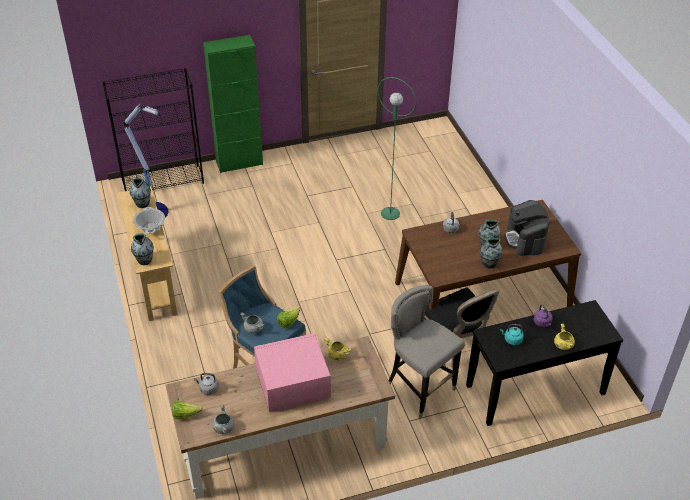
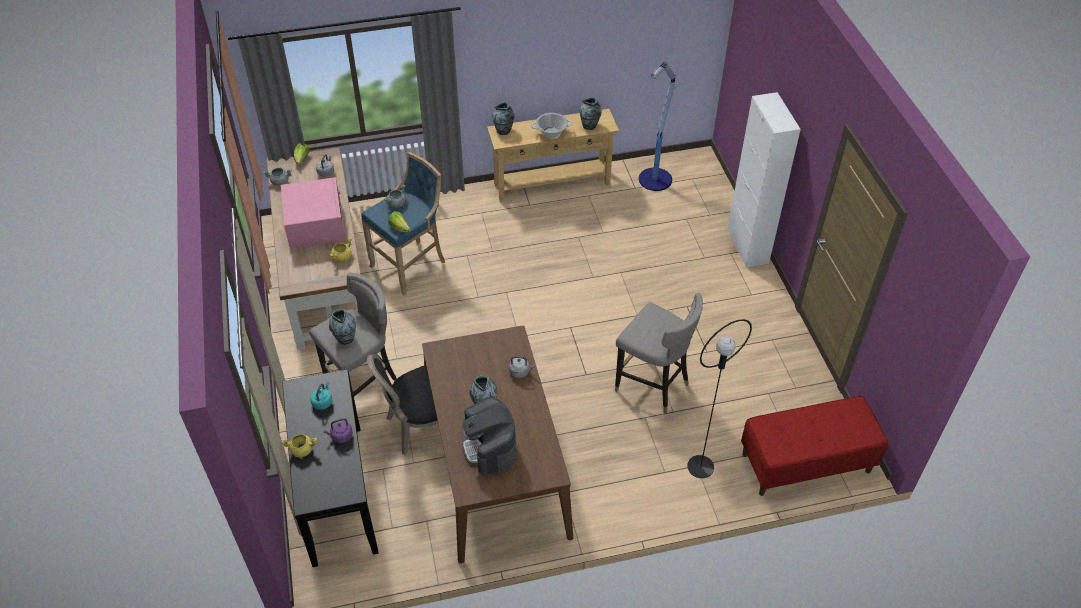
camera: 95 degrees right, 5 degrees up
(163, 181) = (709, 185): black bookcase -> none
(239, 163) = (747, 246): green cabinet -> white cabinet
(390, 213) = (653, 386): green floor lamp -> grey stool
(443, 146) = (805, 463): none -> red bench
(457, 191) = (700, 467): none -> black floor lamp
(488, 264) = (451, 401): vase -> vase (345, 338)
(525, 239) = (490, 447): coffee machine -> coffee machine turned 105 degrees counterclockwise

